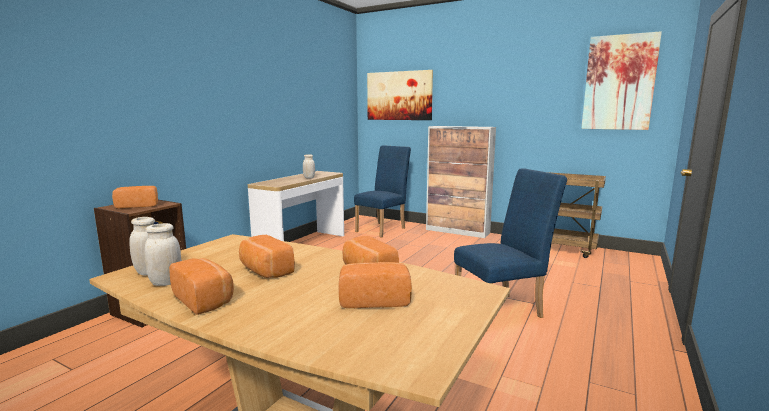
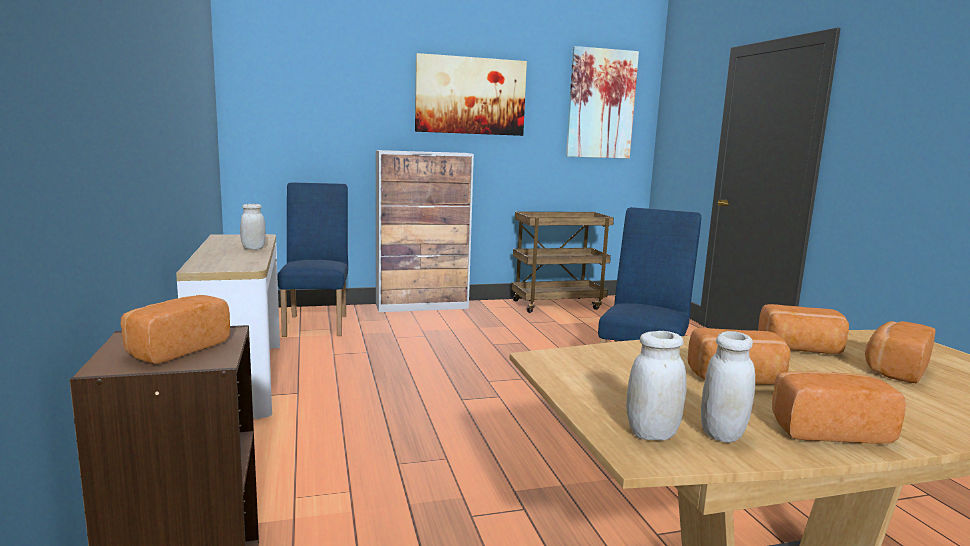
camera: 45 degrees left, 0 degrees up
(399, 96) = (306, 99): picture -> picture (470, 96)

